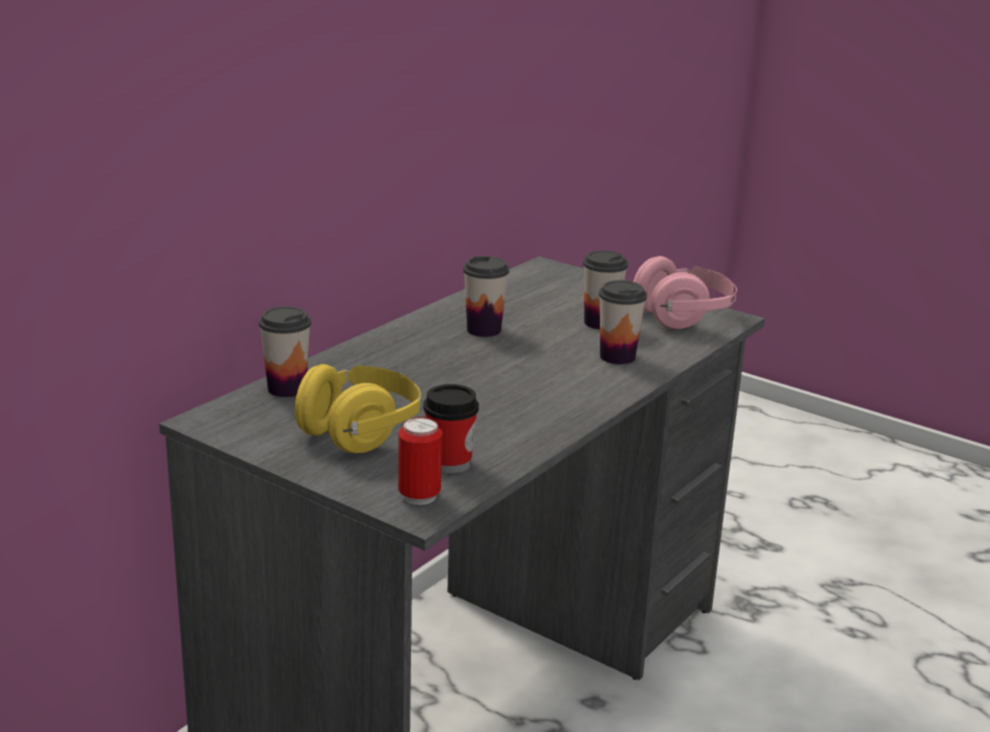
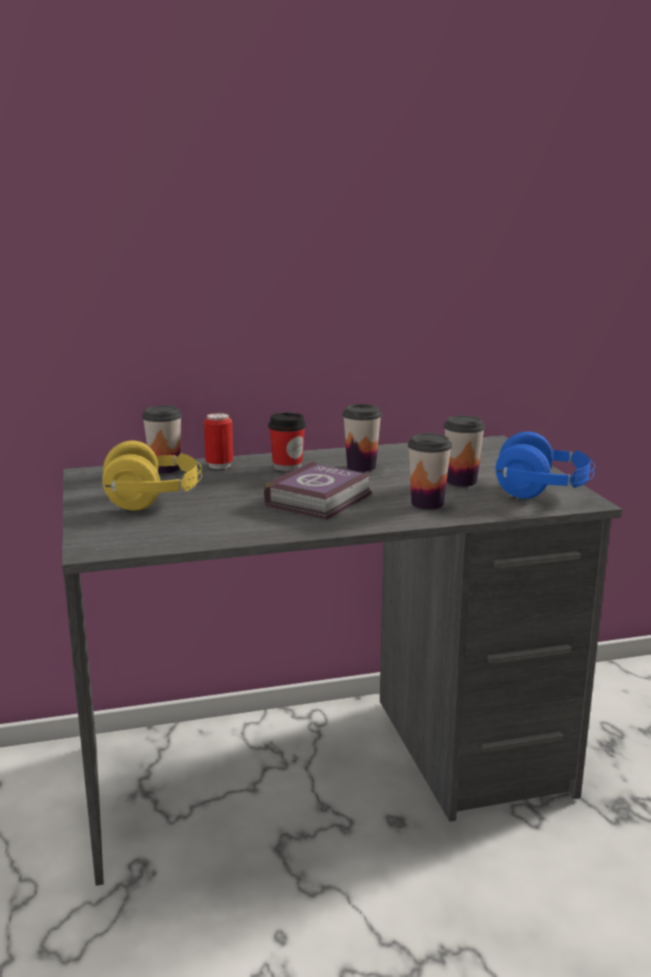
camera: 40 degrees right, 5 degrees down
(419, 496) = (110, 542): can -> can (219, 465)
(449, 463) = (168, 530): cup -> cup (287, 467)
(520, 380) = (322, 499): none -> book
(683, 316) = (543, 492): pink headphones -> blue headphones

